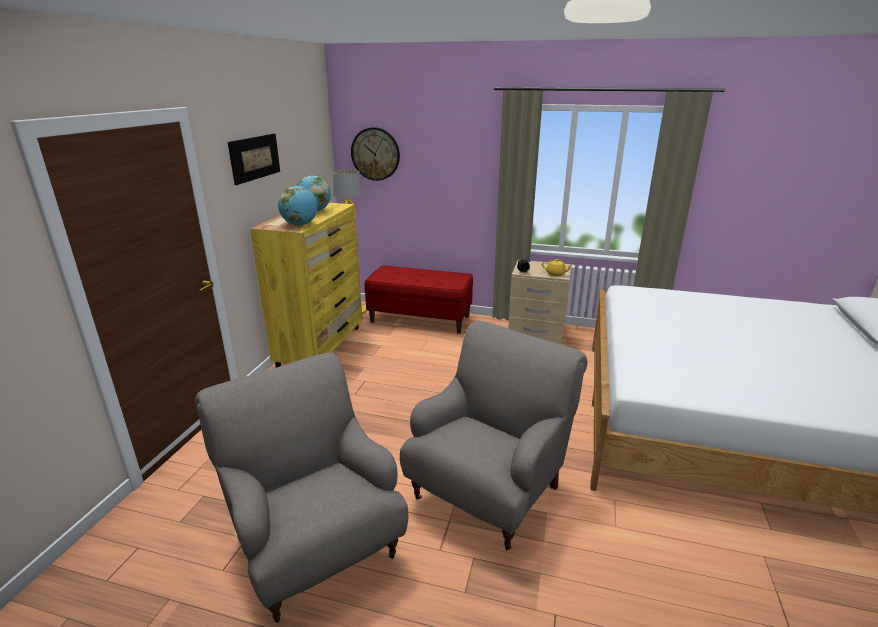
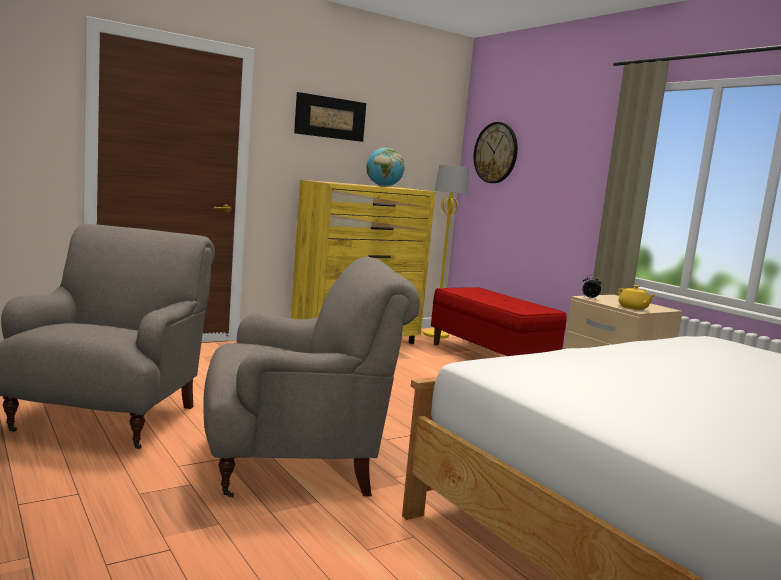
camera: 40 degrees right, 15 degrees down
(300, 225) = (342, 183): globe -> none

